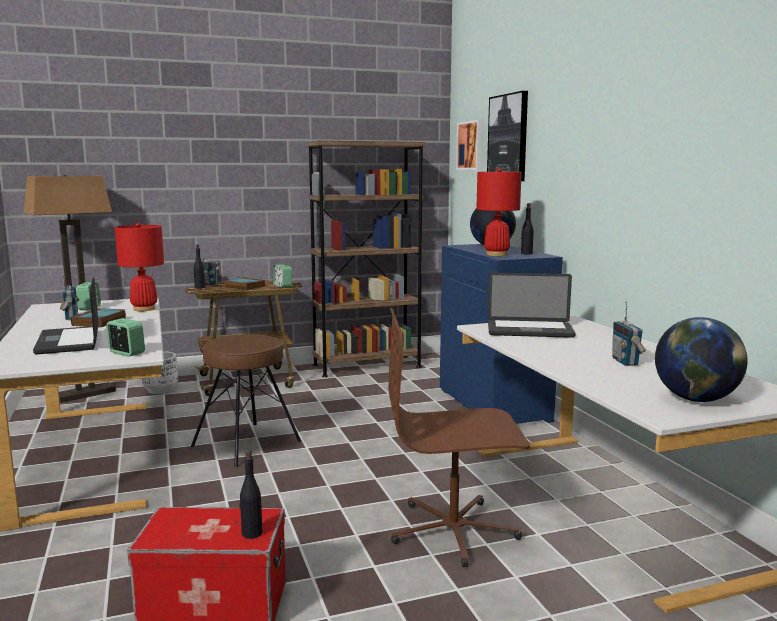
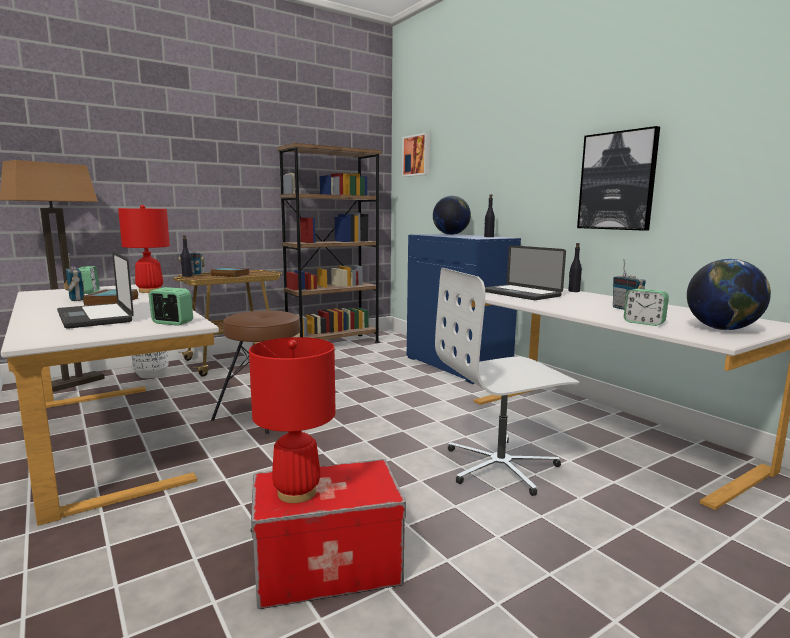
camera: 15 degrees left, 0 degrees up
(251, 533) = (374, 486): black bottle -> black bottle (573, 291)
(282, 286) = (265, 273): alarm clock -> alarm clock (644, 323)
(454, 531) = (501, 466): brown office chair -> white office chair
(496, 254) = (467, 237): red table lamp -> red table lamp (297, 492)
(508, 138) = (458, 145): picture -> picture (617, 181)
(529, 330) = (520, 294): laptop -> laptop turned 60 degrees clockwise

